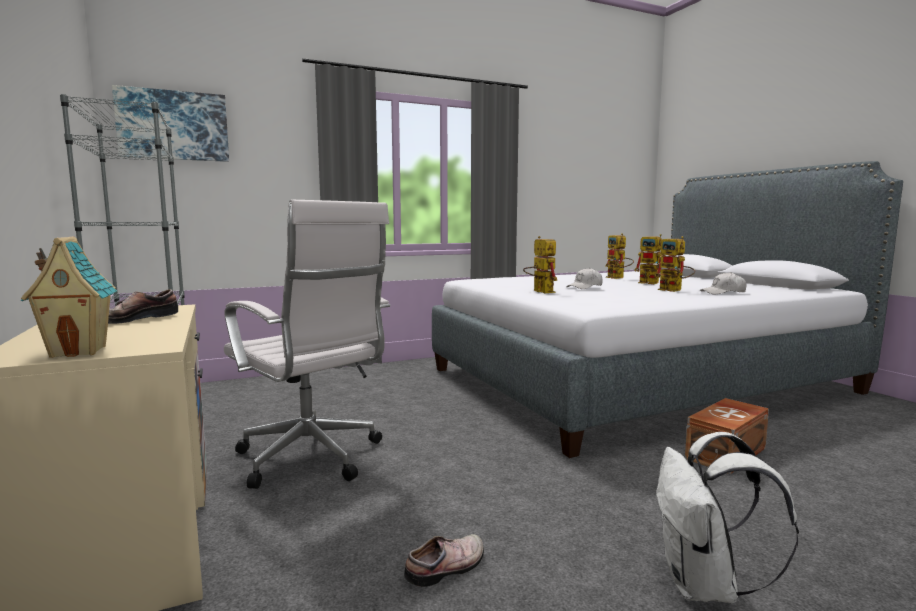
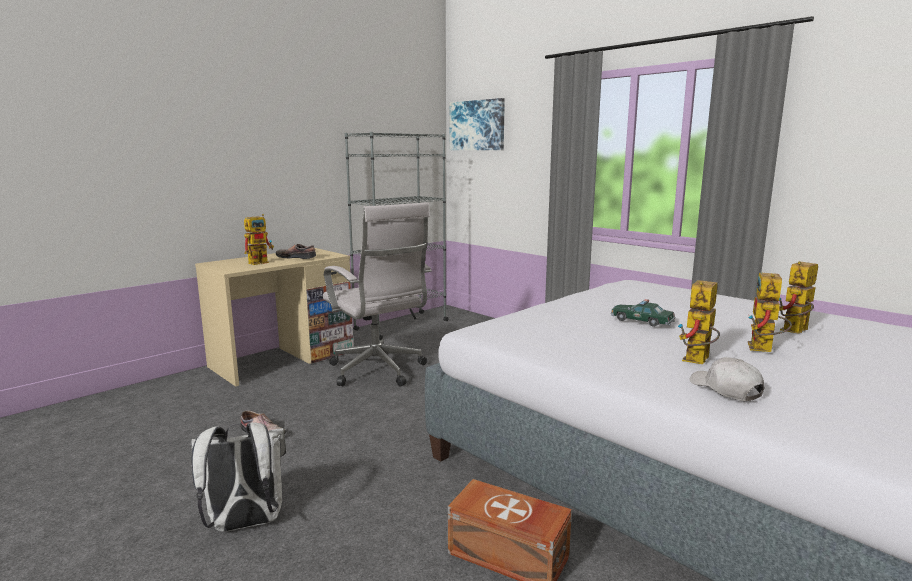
camera: 70 degrees right, 5 degrees up
(79, 351) = (223, 266): toy house -> none
(313, 459) = (379, 372): white office chair -> white office chair turned 60 degrees counterclockwise
(539, 291) = (574, 308): toy robot -> toy robot (261, 262)
(585, 287) = (641, 321): white cap -> toy car

